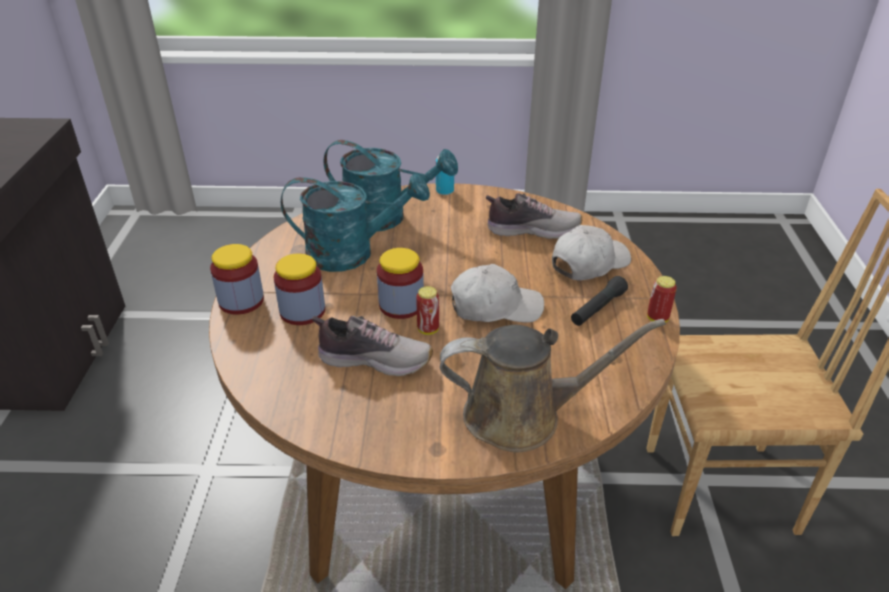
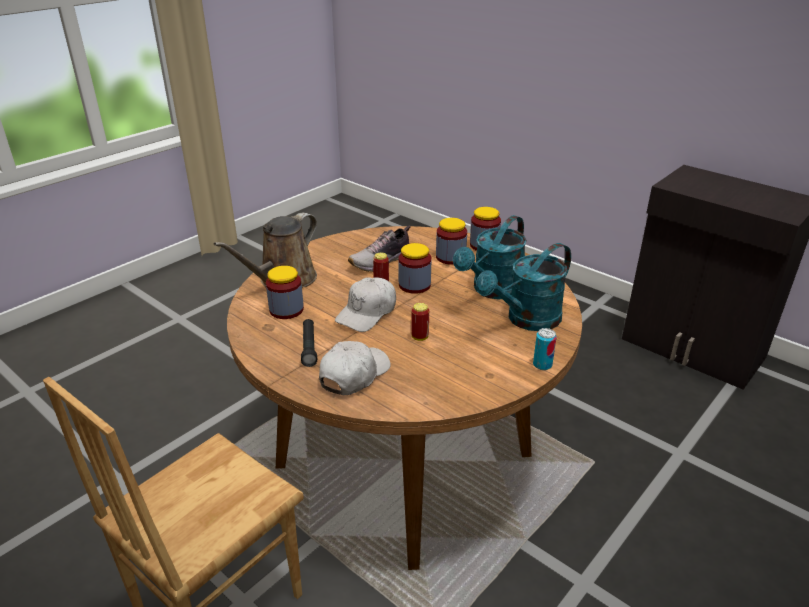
camera: 130 degrees right, 5 degrees down
(532, 230) = (429, 375): shoe -> none
(570, 366) = (286, 310): none -> jar
(589, 263) = (354, 375): white cap -> white cap turned 150 degrees counterclockwise
(657, 318) = (265, 364): can -> can (420, 337)

